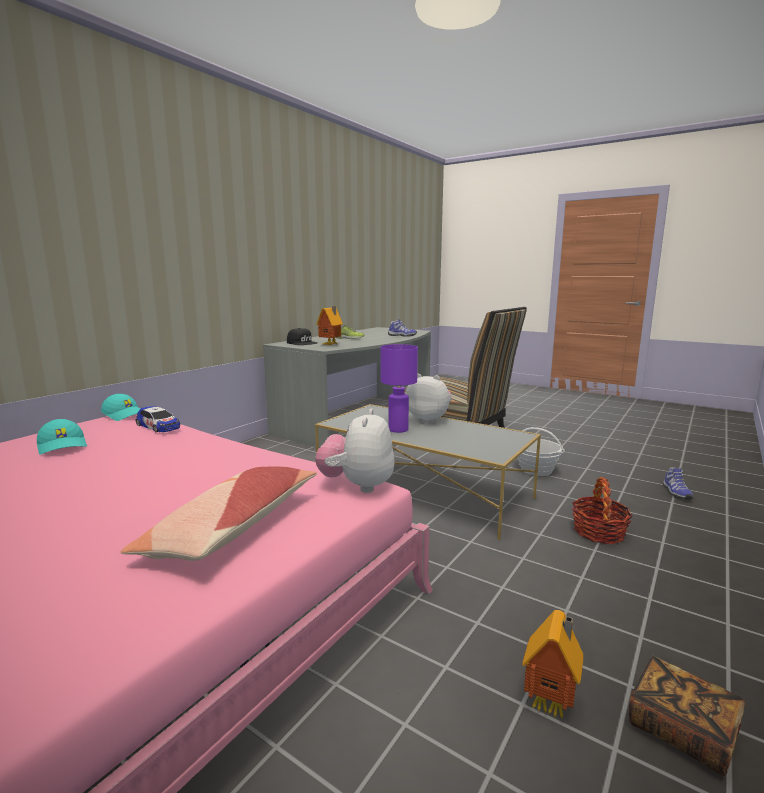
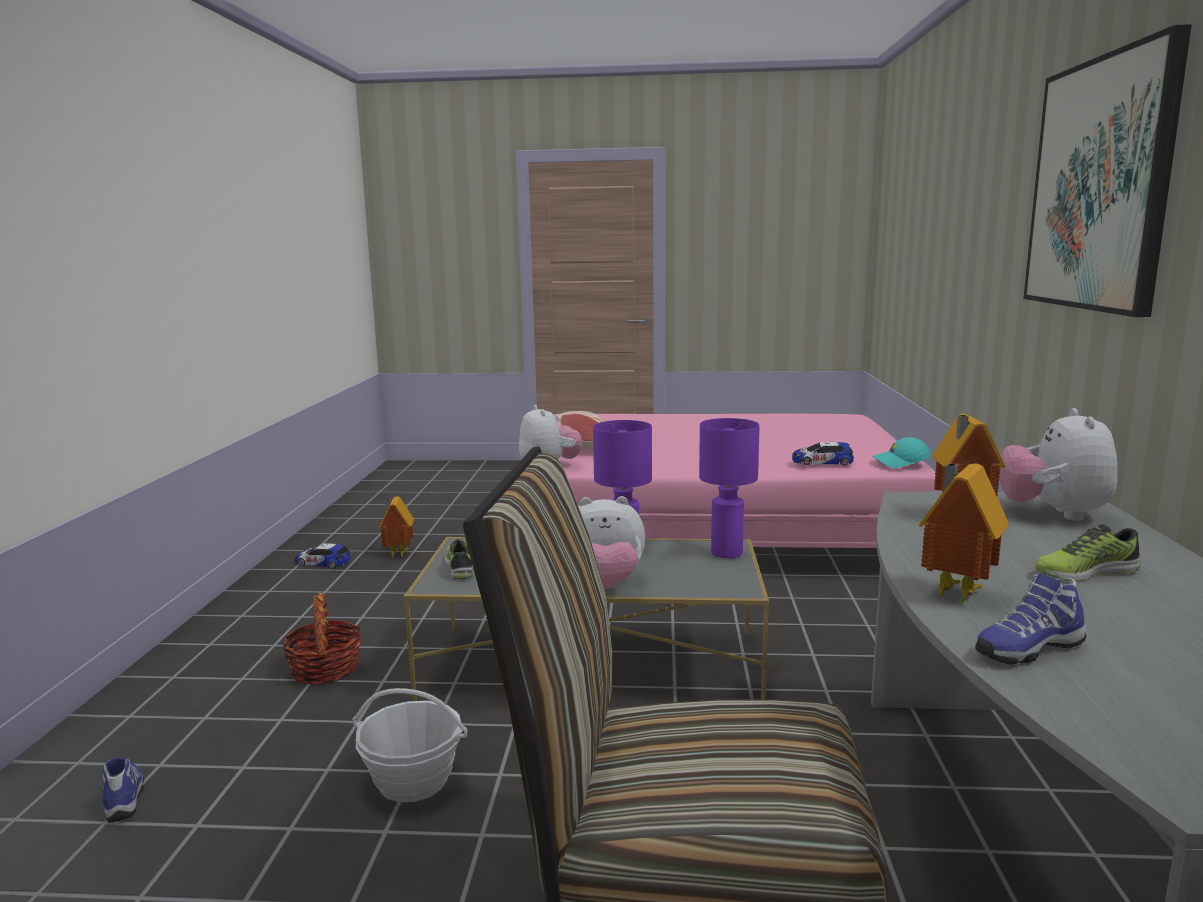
camera: 150 degrees right, 0 degrees up
(63, 446) = (825, 441): turquoise cap -> none
(223, 216) = (1100, 185): none -> picture
(302, 343) = (1053, 514): black cap -> plush toy
(345, 420) = (727, 553): none -> purple table lamp
(390, 339) = (953, 592): none -> toy house
(502, 441) = (460, 567): none -> shoe
(682, 730) = (323, 562): book -> toy car

